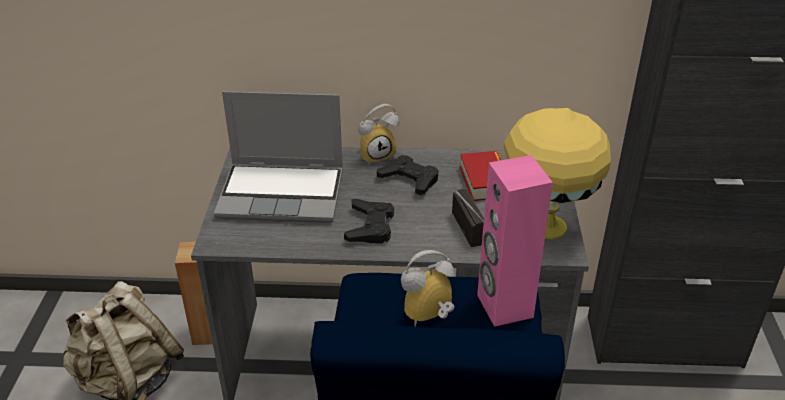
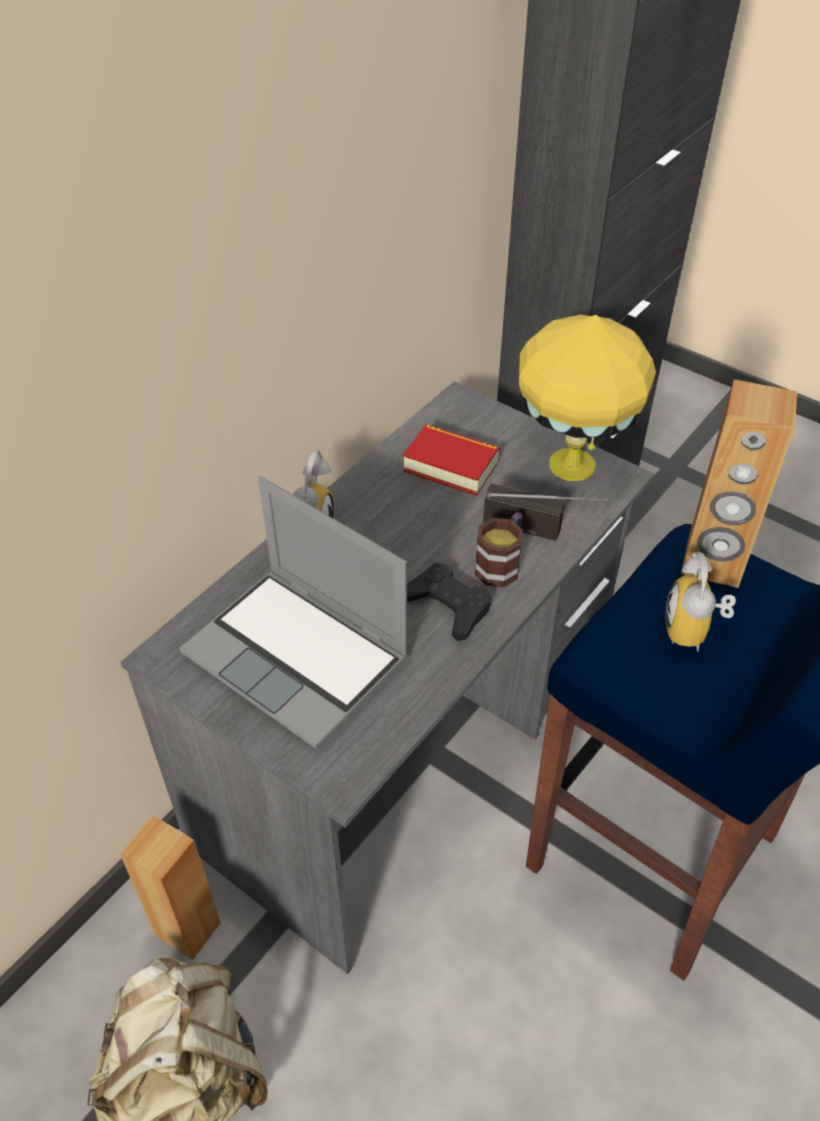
camera: 55 degrees left, 10 degrees up
(283, 193) = (300, 657): laptop -> laptop turned 90 degrees clockwise
(409, 179) = (387, 524): black game controller -> none
(427, 233) = (501, 563): none -> mug
(504, 306) = (712, 563): pink speaker -> brown speaker

